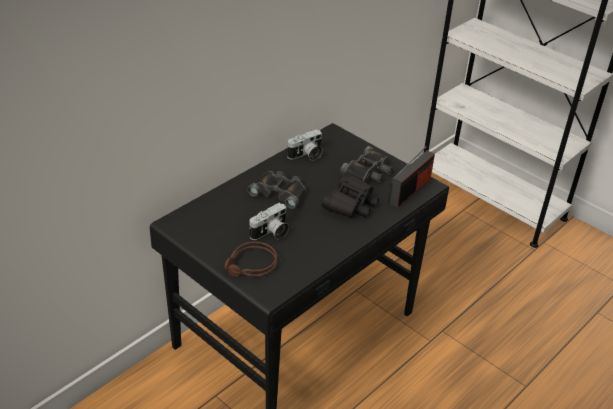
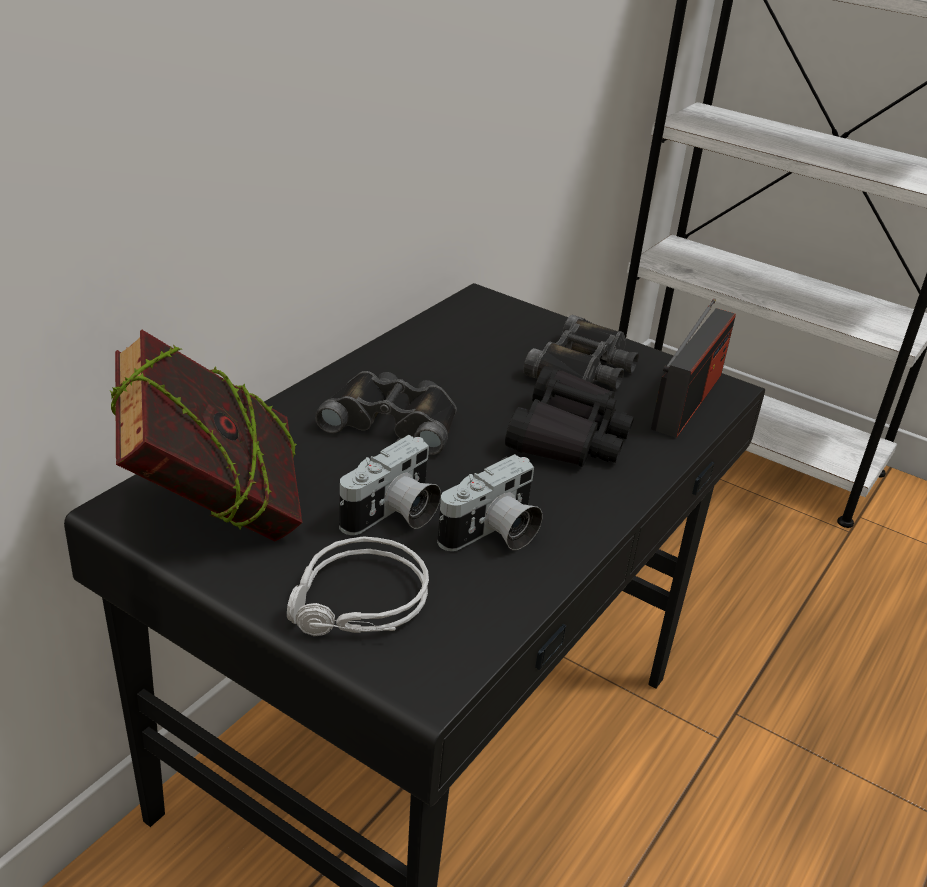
camera: 10 degrees left, 5 degrees down
(204, 229) = (215, 517): none -> book
(251, 266) = (358, 604): brown headphones -> grey headphones
(306, 155) = (436, 343): camera -> camera (493, 534)

